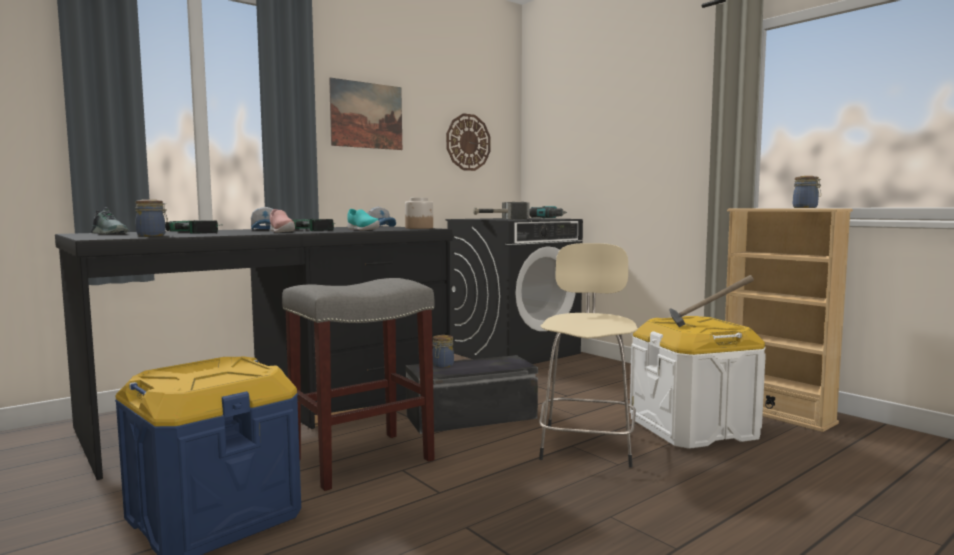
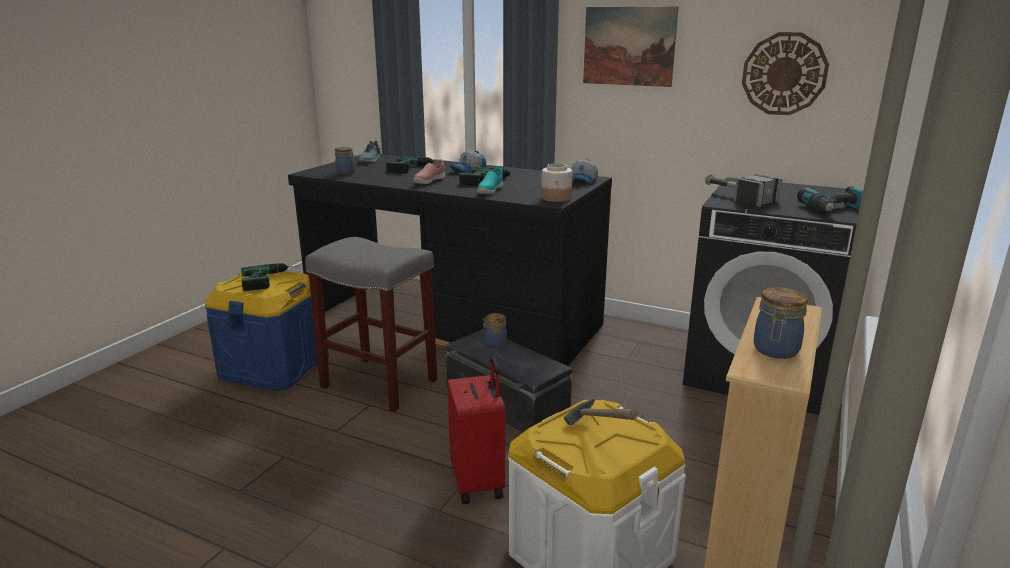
camera: 65 degrees right, 15 degrees up
(210, 368) = (271, 279): none -> power drill
(587, 444) = (479, 482): beige stool -> red suitcase

